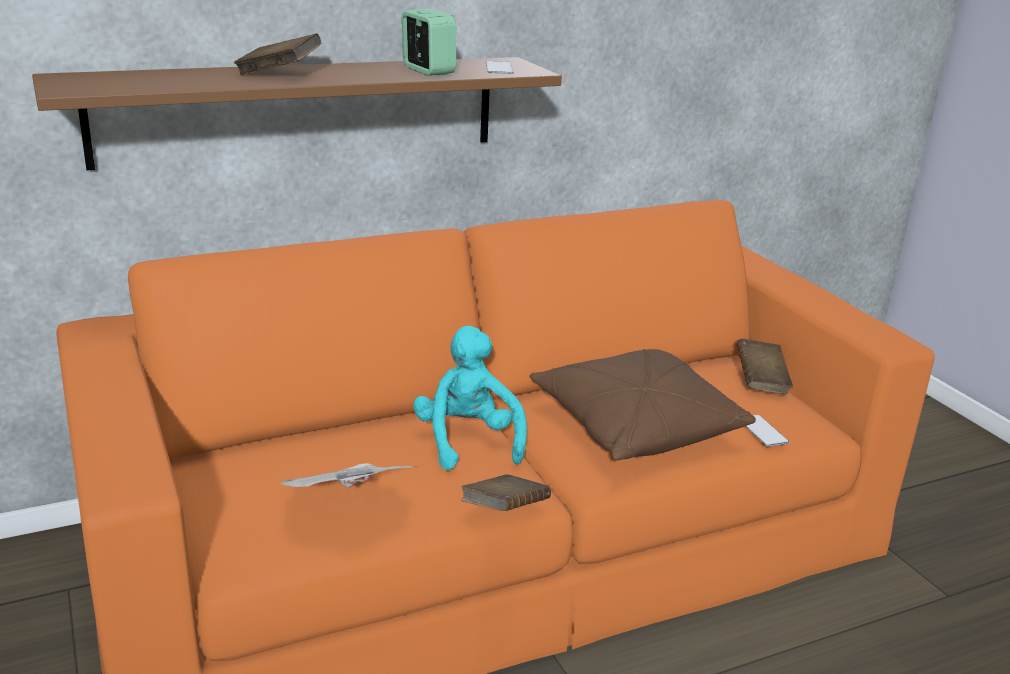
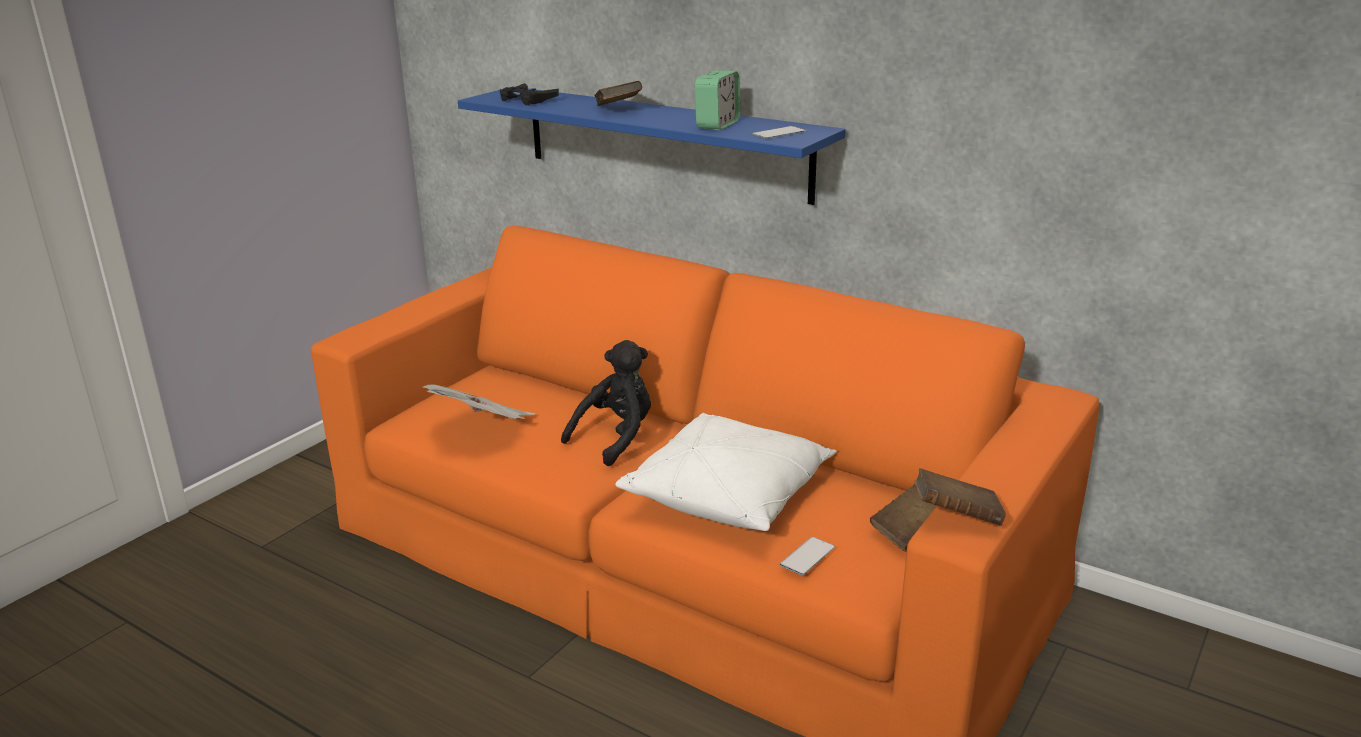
camera: 60 degrees right, 0 degrees up
(133, 82) = (527, 100): none -> black game controller
(300, 110) = (664, 142): brown shelf -> blue shelf
(467, 441) = (616, 438): turquoise plush toy -> black plush toy
(505, 511) = (540, 482): brown book -> brown book (956, 516)
(635, 426) = (728, 494): brown pillow -> white pillow

